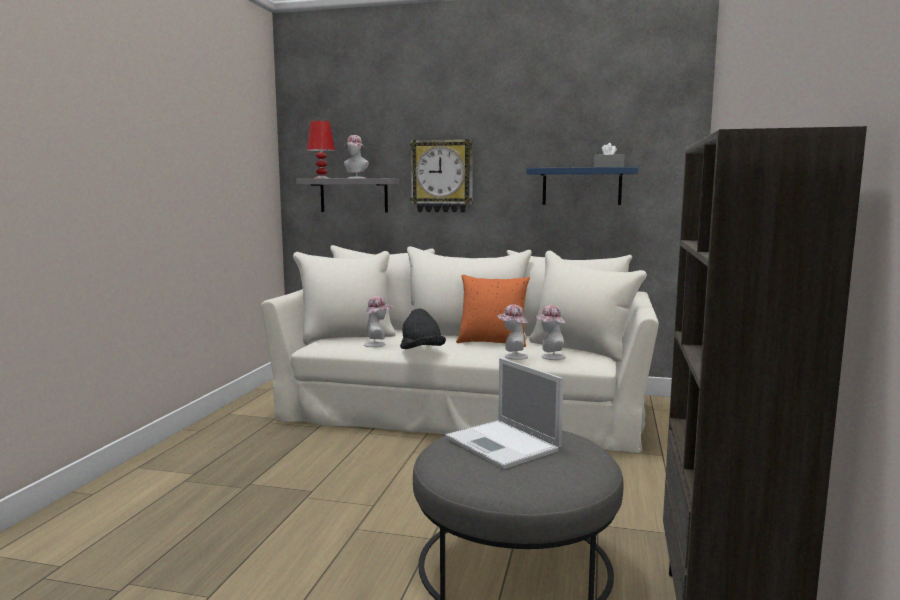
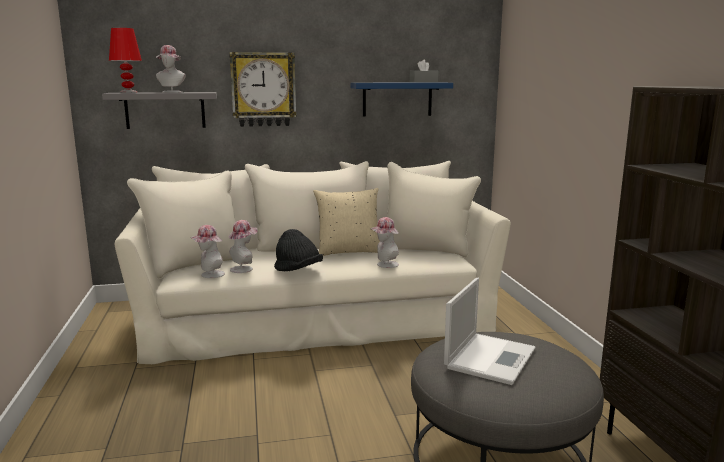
camera: 25 degrees left, 5 degrees up
(492, 342) = (348, 252): orange pillow -> beige pillow
(504, 445) = (490, 357): laptop -> laptop turned 90 degrees counterclockwise
(550, 357) = (416, 261): hat -> hat (210, 275)

